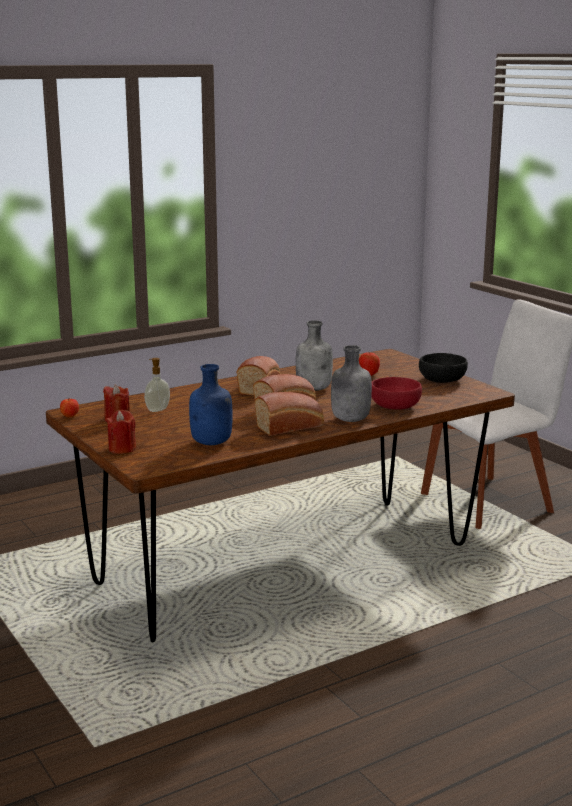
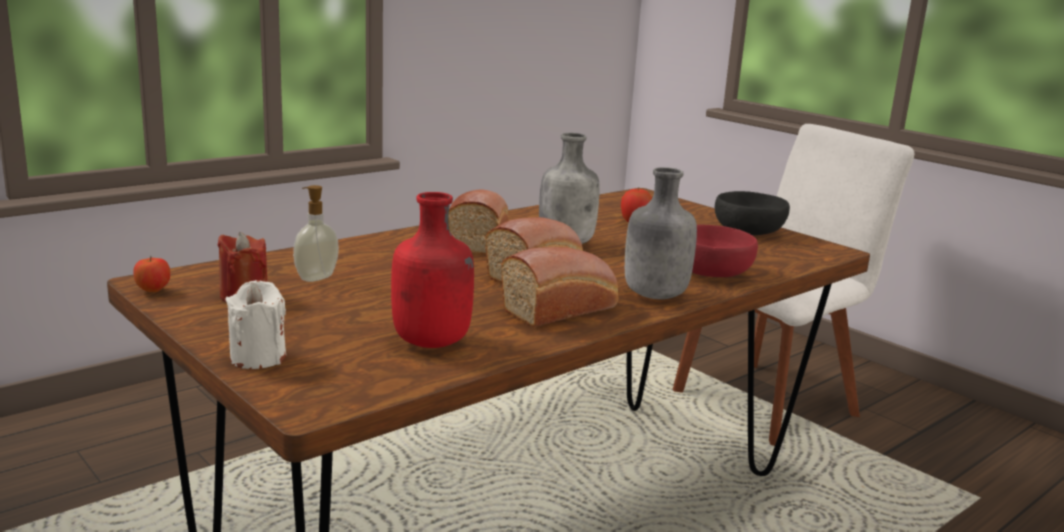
camera: 10 degrees left, 0 degrees up
(122, 449) = (258, 358): red candle -> white candle
(212, 443) = (432, 342): blue bottle -> red bottle

